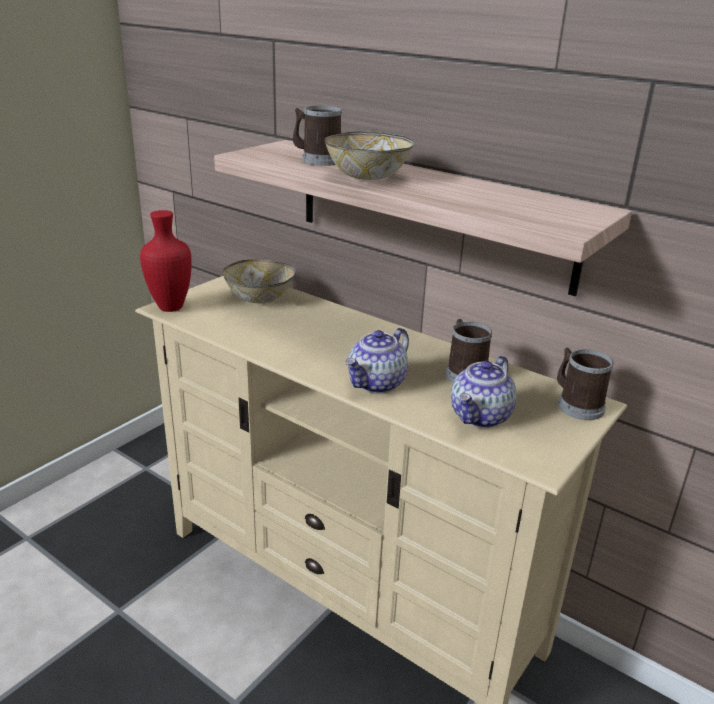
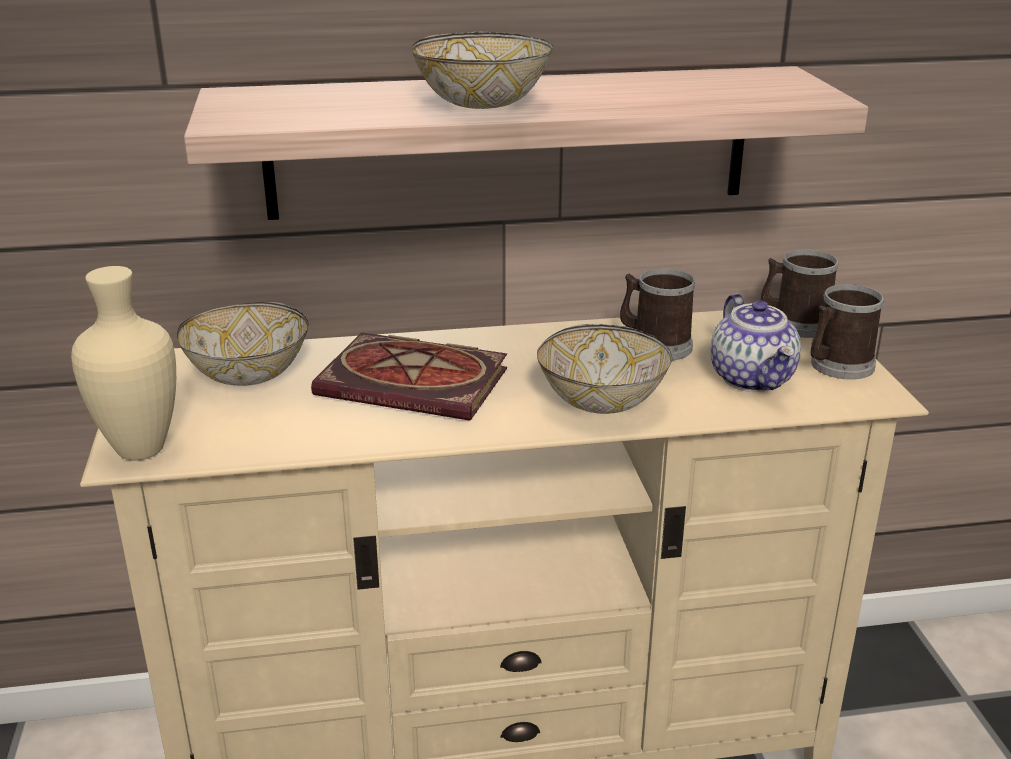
camera: 45 degrees left, 0 degrees up
(171, 308) = (144, 450): red vase -> beige vase
(315, 333) = (418, 382): none -> book
(317, 160) = (350, 102): mug -> mug (837, 366)
(377, 383) = (602, 401): teapot -> bowl

